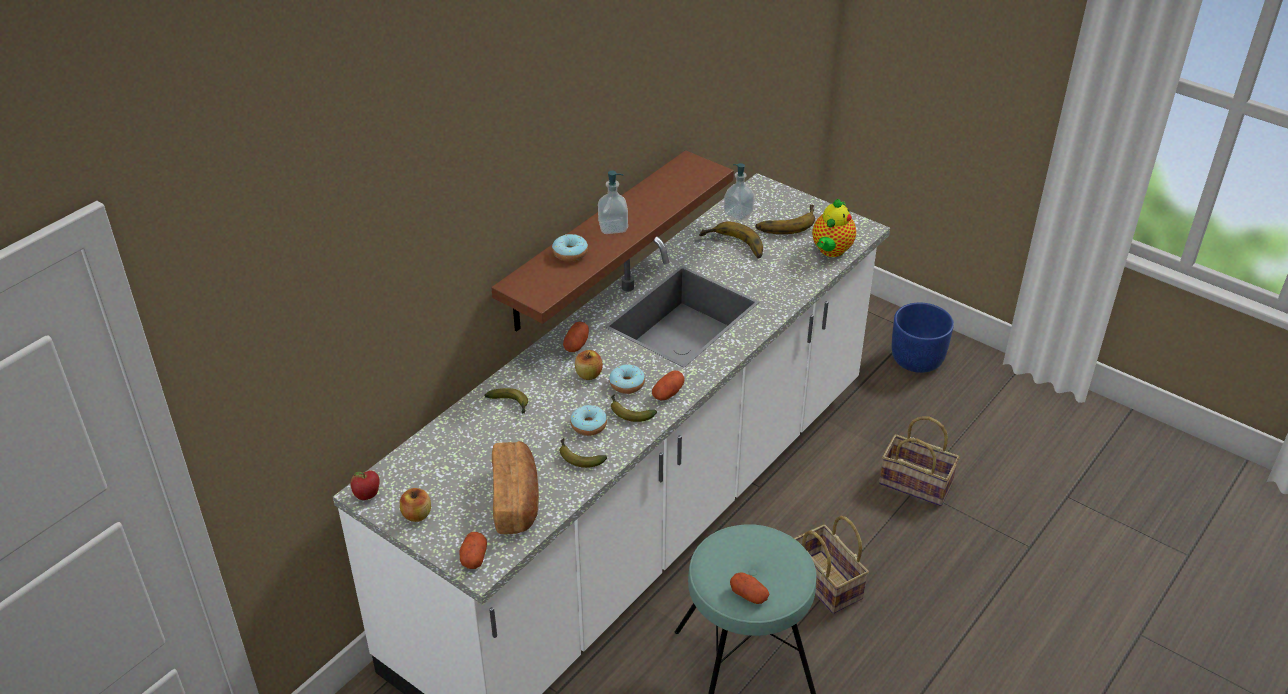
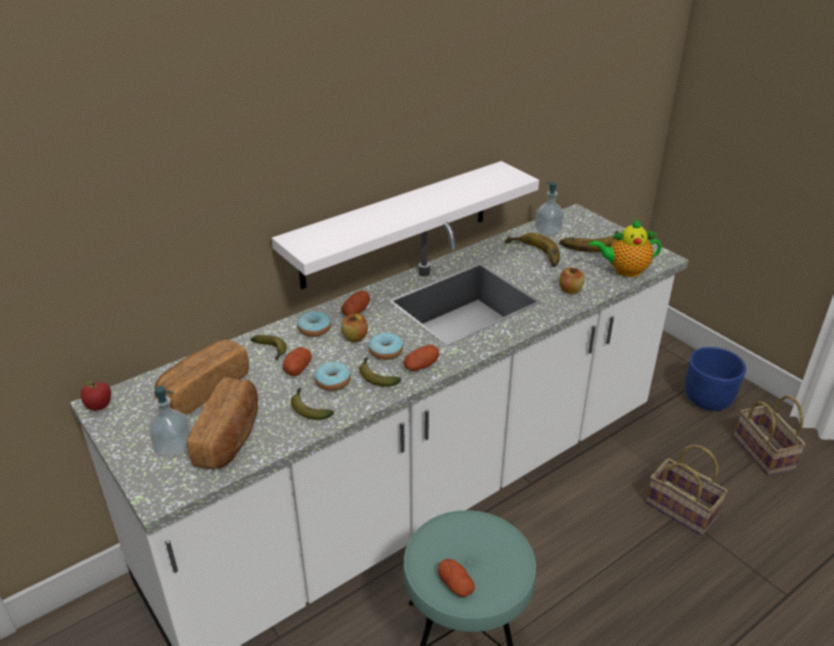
camera: 15 degrees right, 5 degrees down
(417, 515) = (131, 433): apple -> apple (570, 290)
(464, 458) = (204, 390): none -> bread
(473, 557) = (159, 484): potato -> potato (298, 368)
(570, 253) = (357, 221): donut -> donut (314, 329)
(595, 242) = (396, 224): brown shelf -> white shelf
(613, 227) = (406, 207): soap dispenser -> soap dispenser (173, 446)
(824, 582) = (567, 586): basket -> basket (761, 452)
(831, 251) = (624, 271): teapot -> teapot turned 45 degrees clockwise

